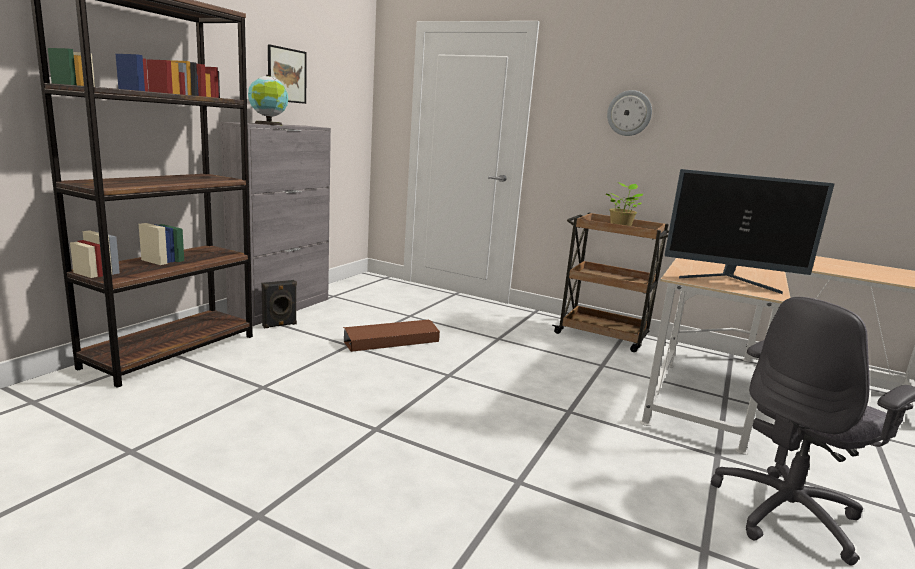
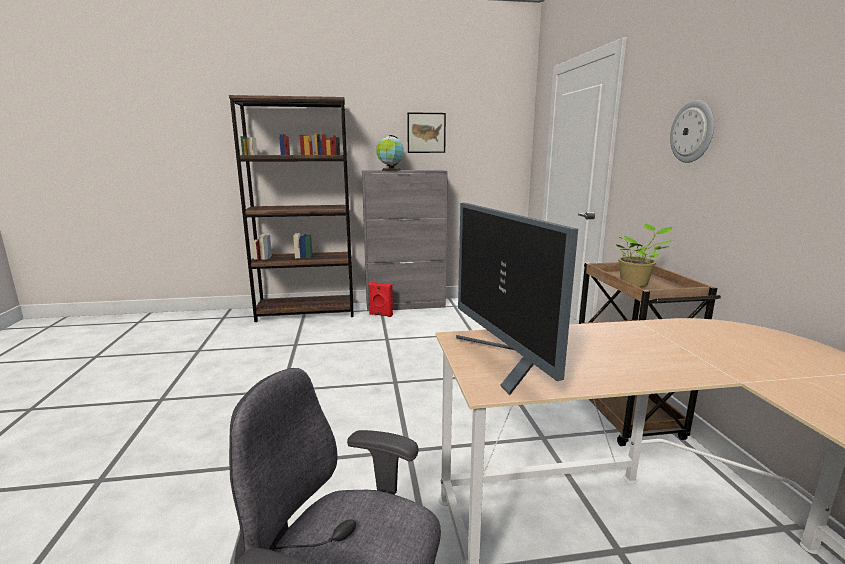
camera: 55 degrees right, 0 degrees up
(279, 325) = (380, 315): black speaker -> red speaker
(391, 341) = (416, 346): brown storage box -> none

